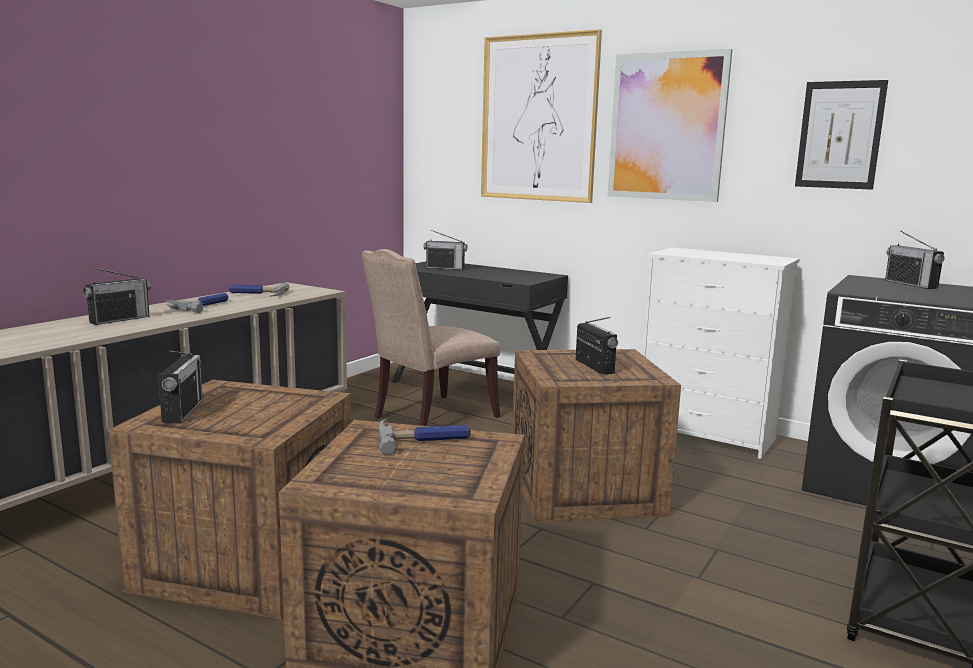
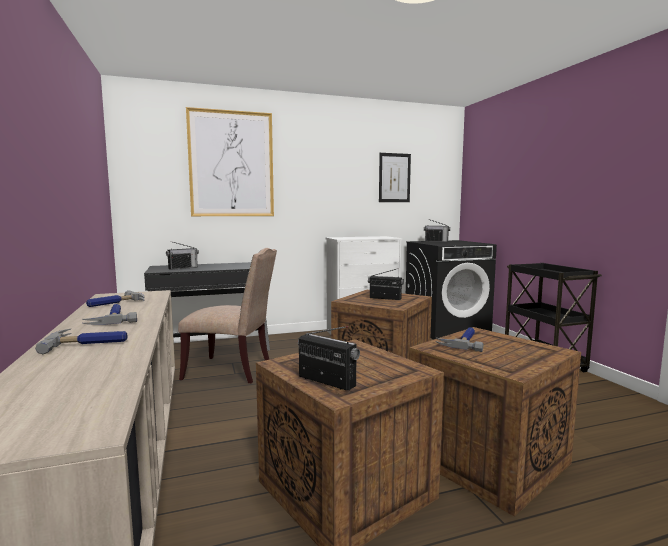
camera: 50 degrees left, 5 degrees down
(119, 319) = (89, 343): radio -> hammer
(431, 418) = (232, 371): beige chair -> beige chair turned 75 degrees counterclockwise
(667, 127) = (314, 172): picture -> none

